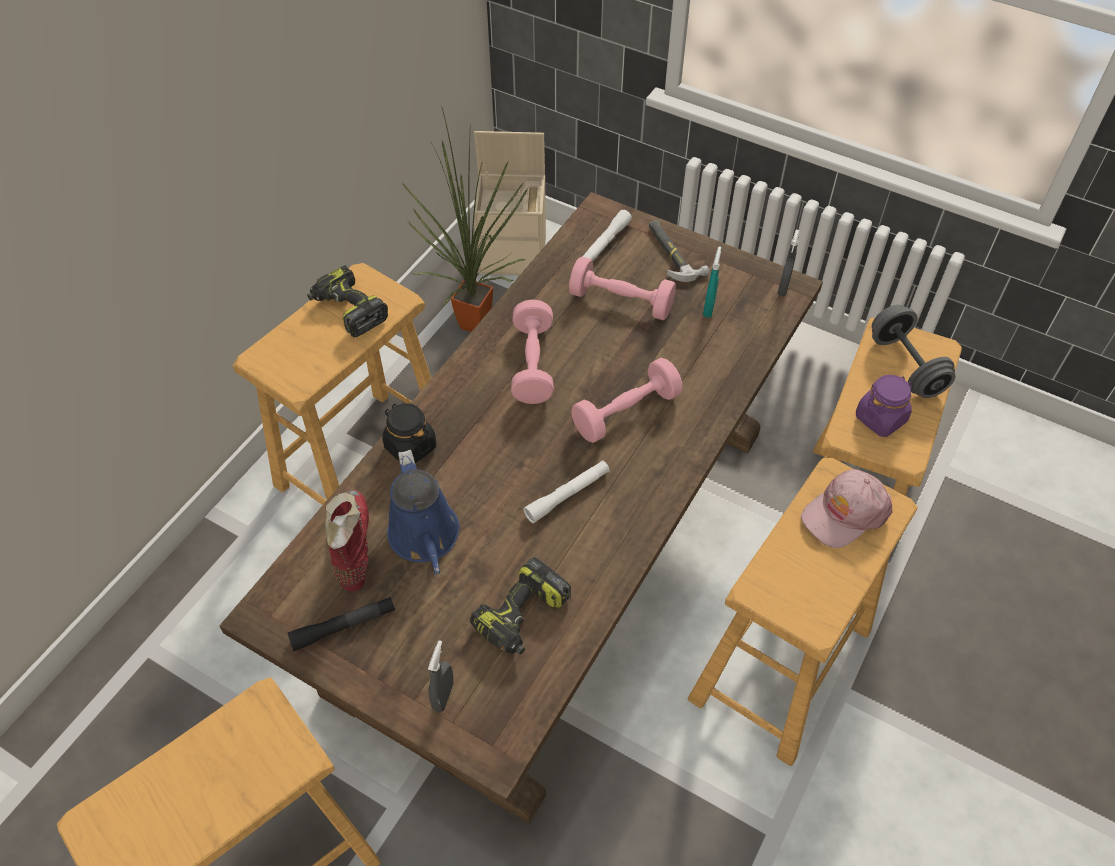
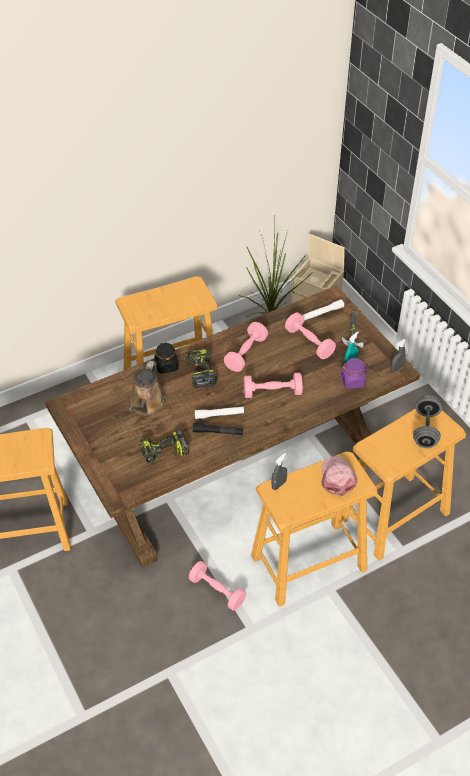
camera: 30 degrees right, 5 degrees down
(344, 627) = (91, 423): black flashlight -> black flashlight (218, 432)
(348, 310) = (179, 296): power drill -> power drill (200, 372)
(351, 547) = (114, 395): red boot -> none
(425, 538) = (147, 405): blue watering can -> brown watering can
(443, 696) = (112, 467): grey spray bottle -> grey spray bottle (279, 485)
(678, 795) = (217, 591): none -> pink dumbbell
(845, 513) = (337, 477): pink cap -> pink cap turned 90 degrees clockwise
(880, 418) = (391, 446): purple jar -> purple jar (353, 381)

